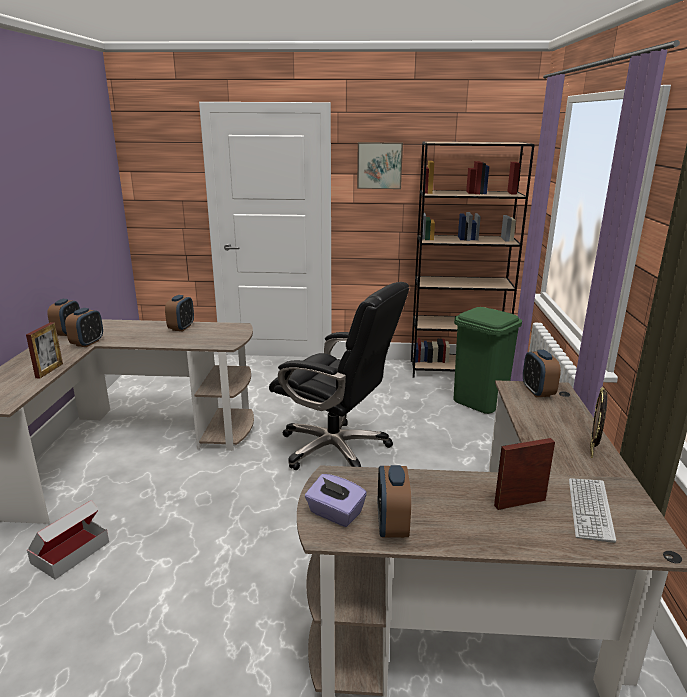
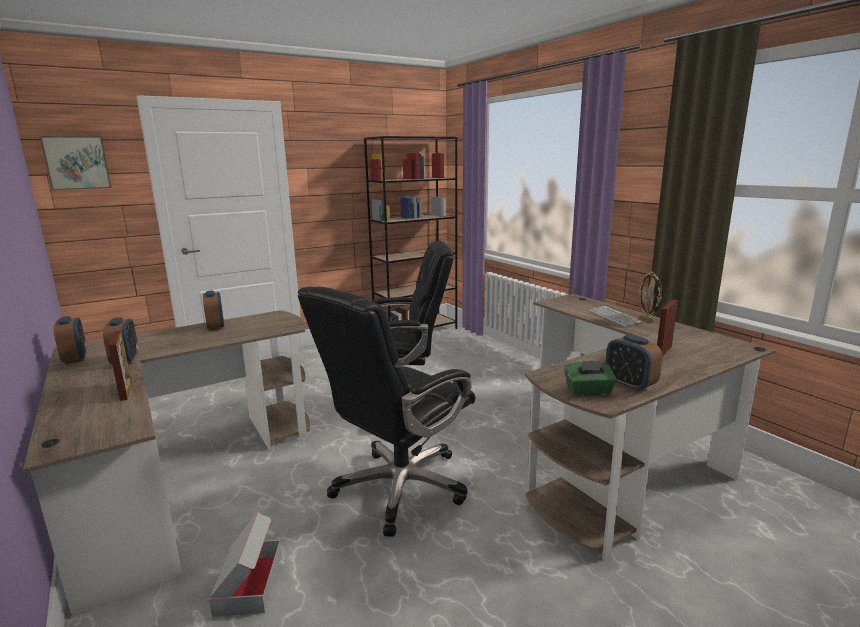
camera: 35 degrees left, 5 degrees down
(245, 530) = (400, 487): none -> black office chair
(335, 514) = (588, 391): purple tissue box -> green tissue box
(379, 165) = (329, 159): picture -> picture (77, 163)
(480, 402) = (458, 345): green trash can -> none
(537, 392) = (567, 301): alarm clock -> none
(590, 510) = (696, 343): keyboard -> keyboard (614, 317)

